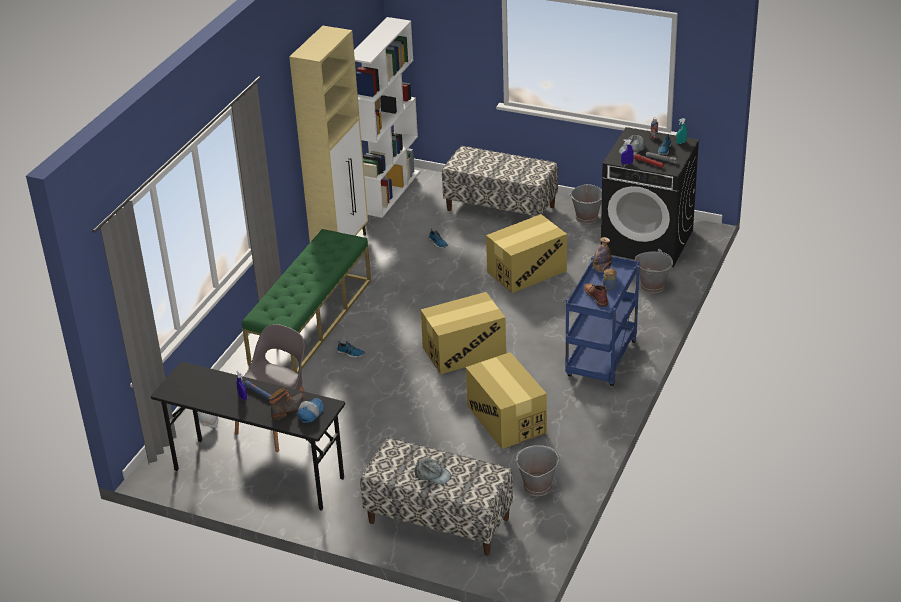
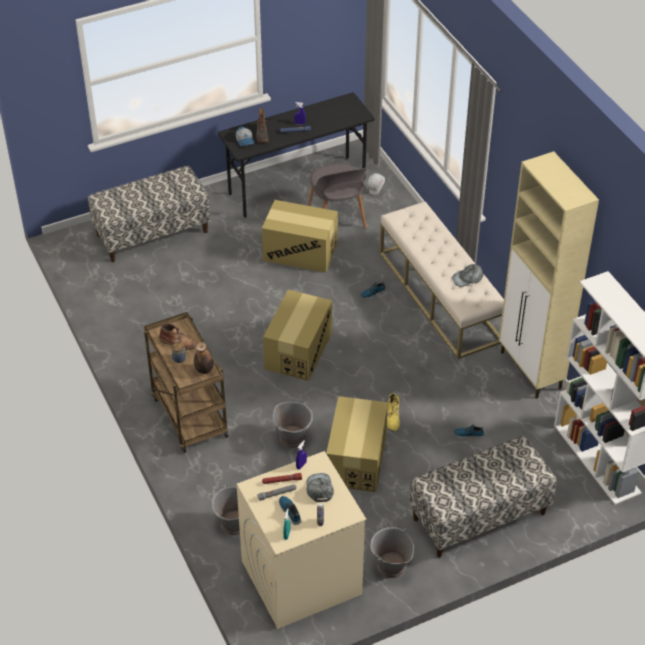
camera: 130 degrees right, 10 degrees up
(311, 321) = (440, 296): green bench -> beige bench
(432, 475) = (148, 192): grey cap -> grey cap (468, 278)
(468, 277) = (392, 417): none -> yellow boot
(506, 419) = (197, 321): cardboard box -> cardboard box (300, 252)
(537, 486) = (118, 292): grey bucket -> grey bucket (293, 437)
(602, 361) = (188, 416): blue cart -> brown cart
(648, 241) = (300, 578): black washing machine -> beige washing machine

